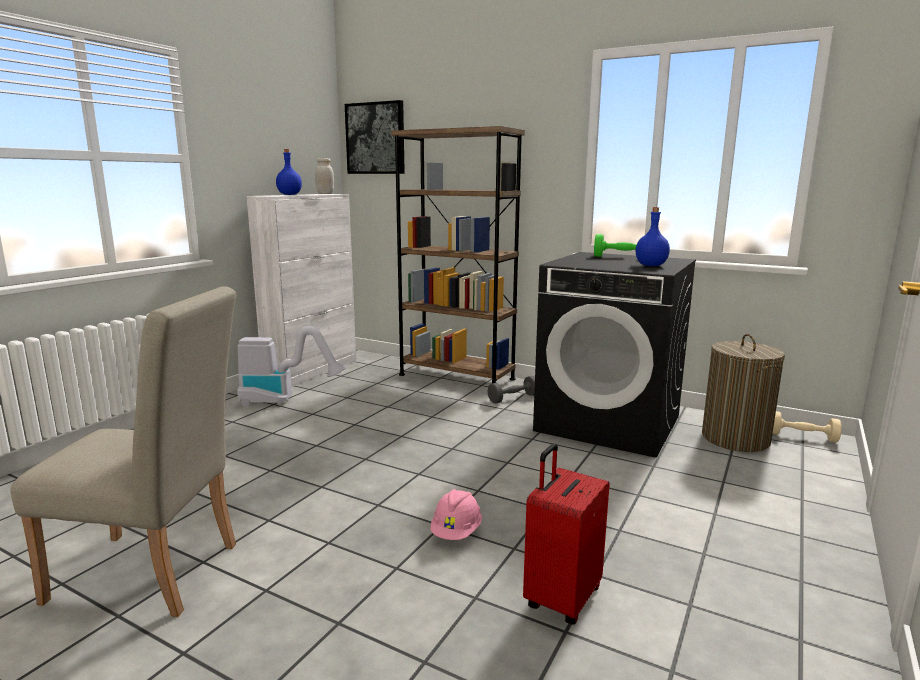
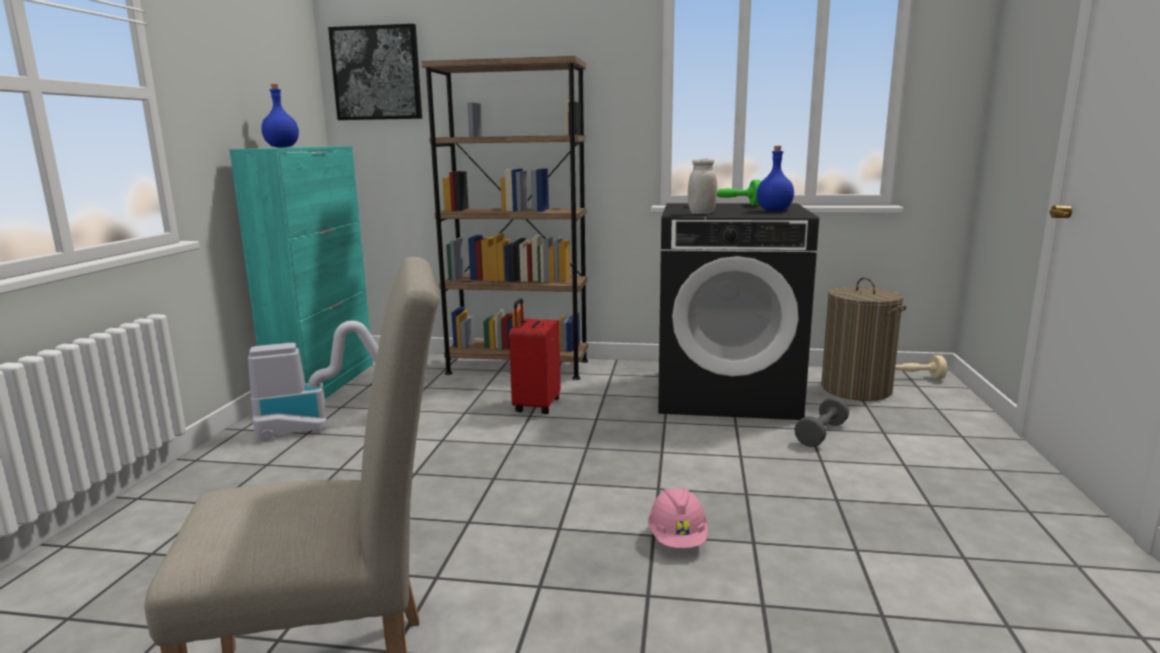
camera: 20 degrees left, 0 degrees up
(312, 371) = (324, 384): white cabinet -> turquoise cabinet
(325, 194) = (321, 146): white jar -> white jar (701, 213)
(513, 398) = (604, 382): grey dumbbell -> grey dumbbell (821, 434)
(561, 598) = (846, 582): red suitcase -> red suitcase (535, 406)

